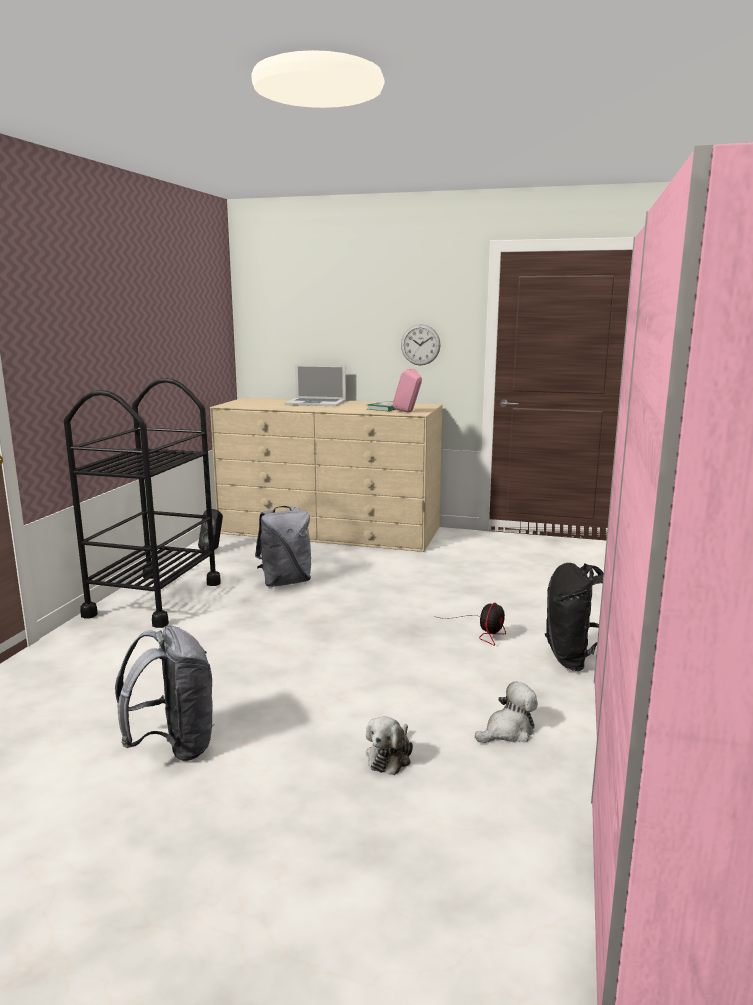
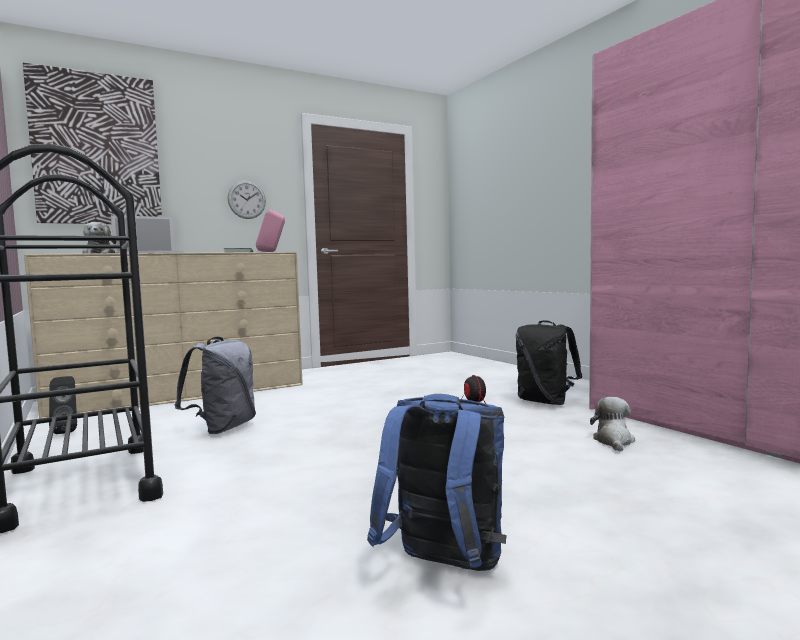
camera: 45 degrees left, 10 degrees down
(173, 746) = (444, 568): grey backpack -> blue backpack
(291, 302) = (96, 149): none -> picture
(390, 756) = (602, 482): plush toy -> plush toy (99, 254)

